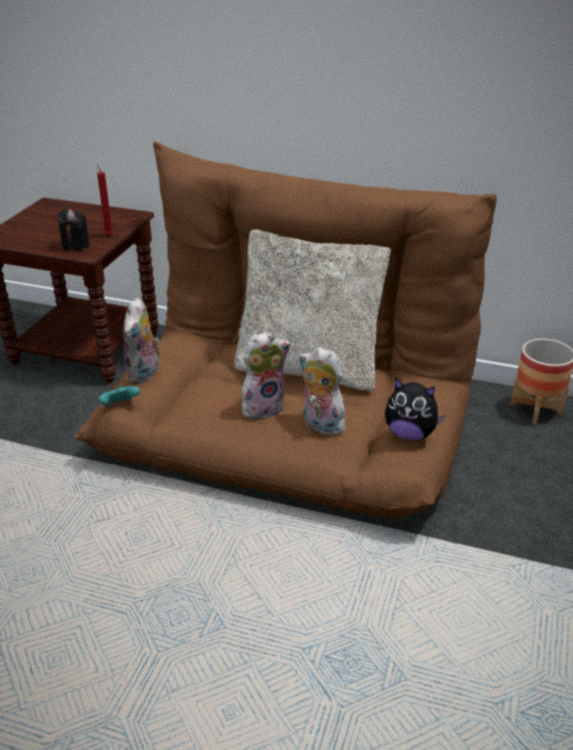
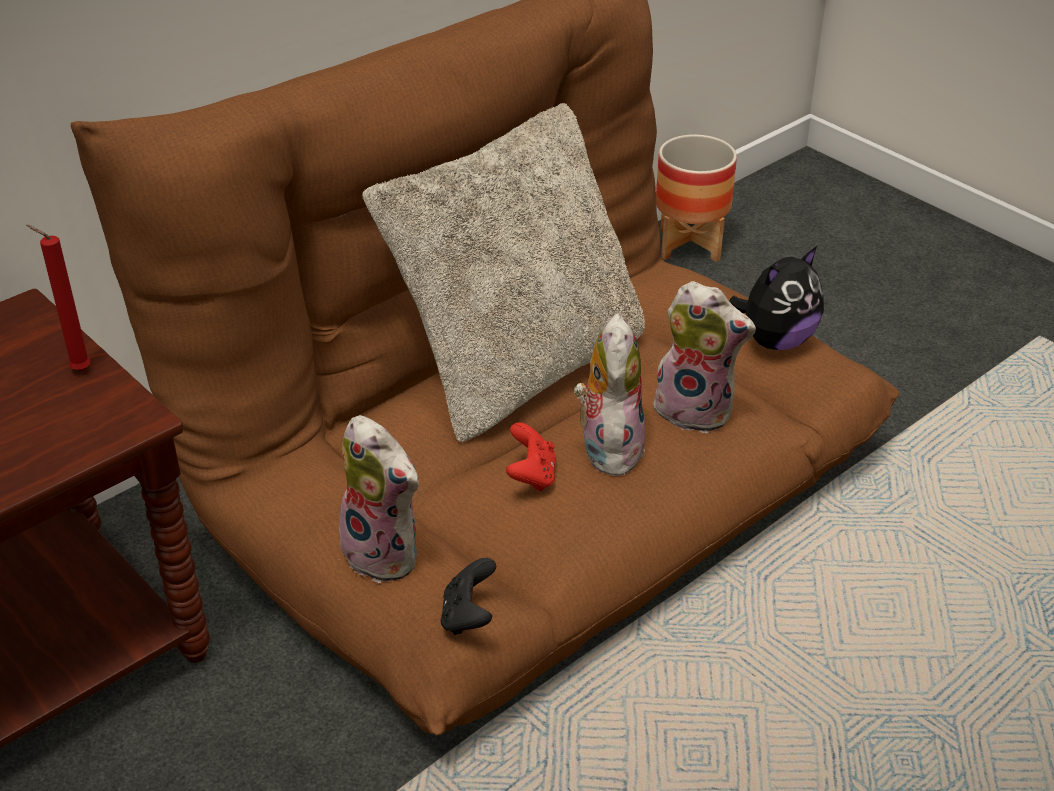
camera: 60 degrees left, 5 degrees up
(76, 246) = (79, 426): black candle -> none
(119, 406) = (468, 616): turquoise game controller -> black game controller
(223, 392) = (531, 476): none -> red game controller
(320, 425) = (696, 410): plush toy -> plush toy turned 135 degrees counterclockwise

